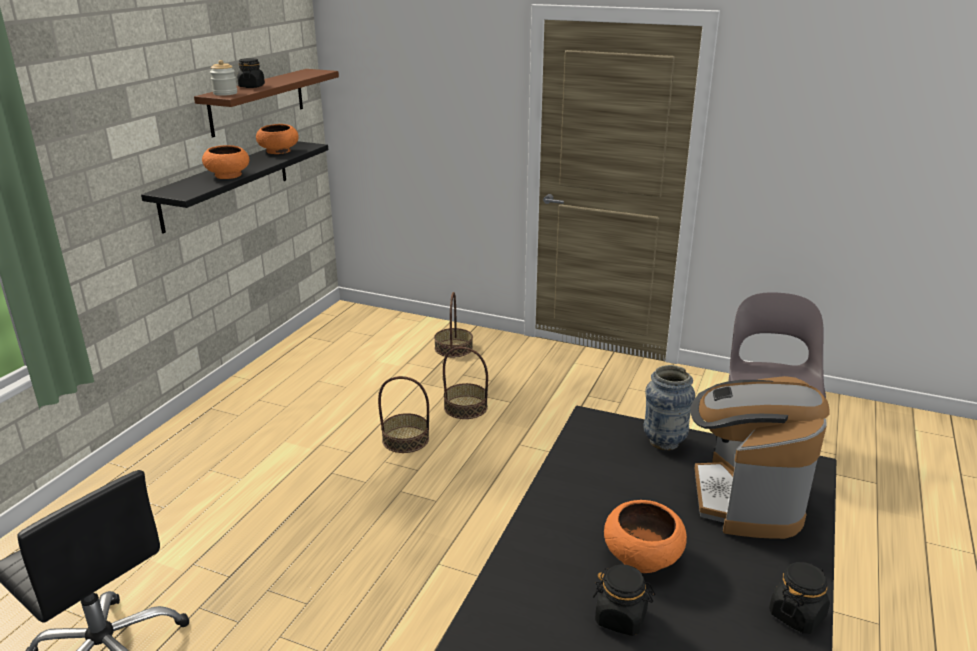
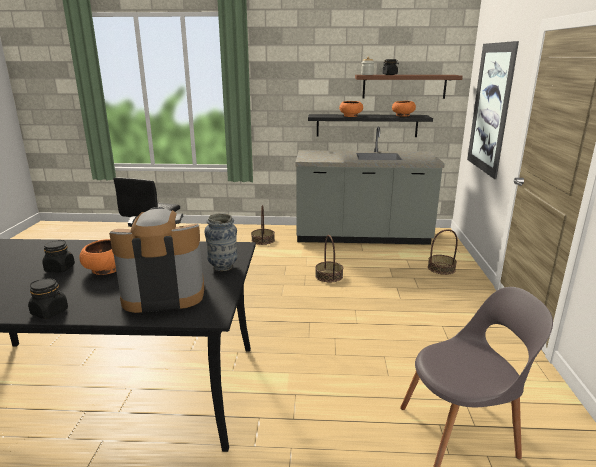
camera: 70 degrees right, 5 degrees down
(295, 373) = (362, 237): none -> grey counter
(418, 115) = (490, 108): none -> picture
(465, 407) = (378, 285): basket -> basket (263, 240)

